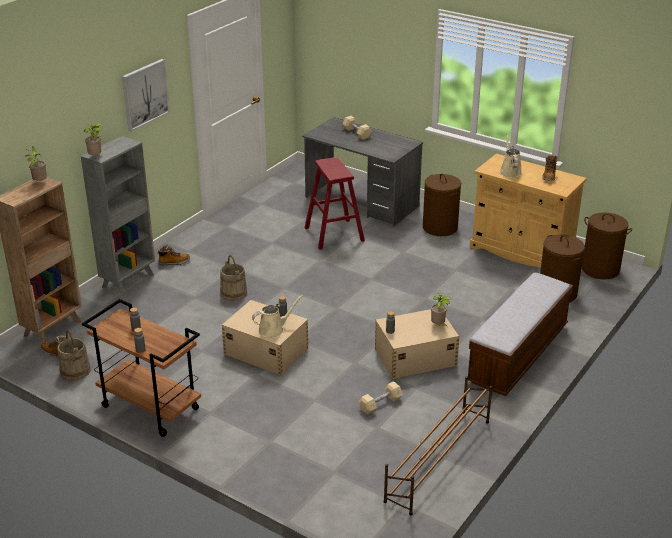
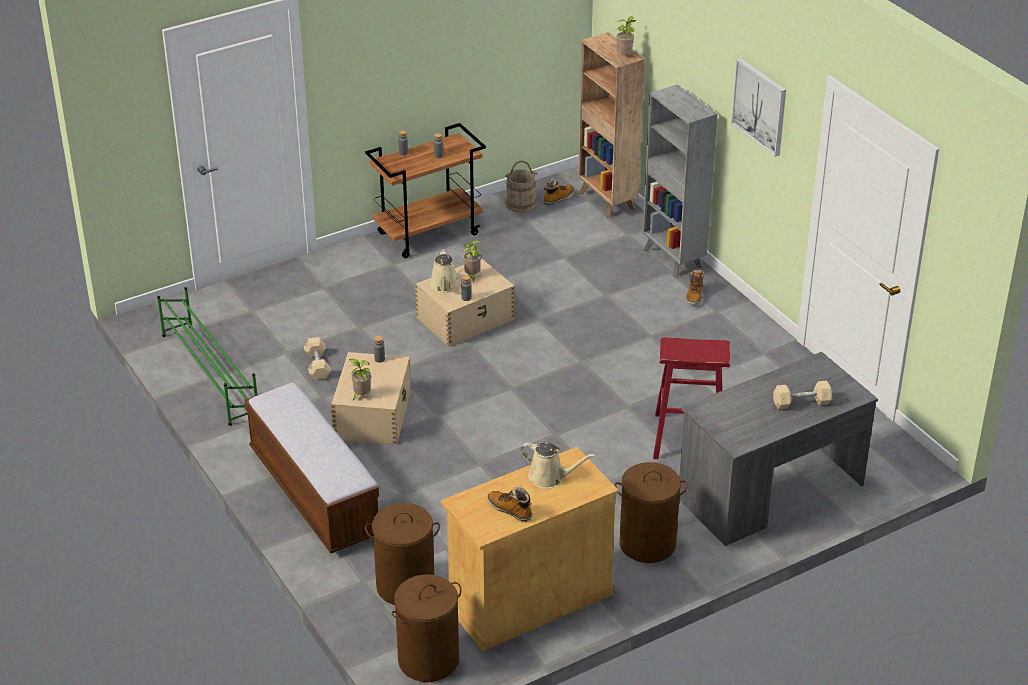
camera: 115 degrees right, 5 degrees up
(96, 157) = (666, 91): potted plant -> potted plant (472, 276)
(233, 293) = (595, 323): beige bucket -> none
(437, 460) = (209, 373): brown shoe rack -> green shoe rack

